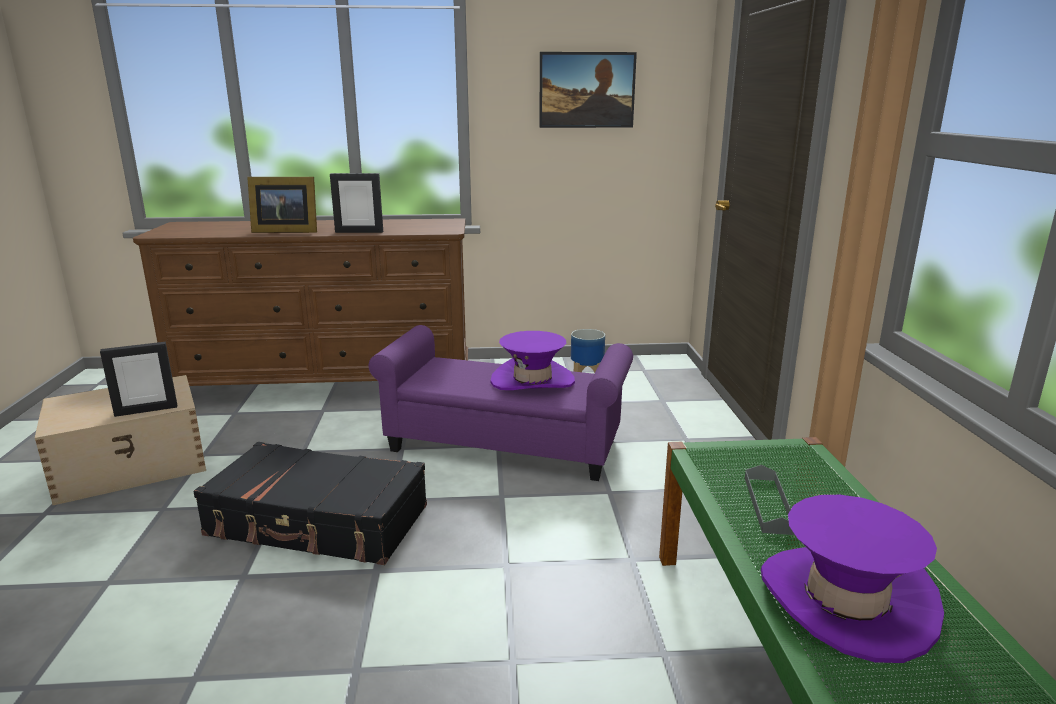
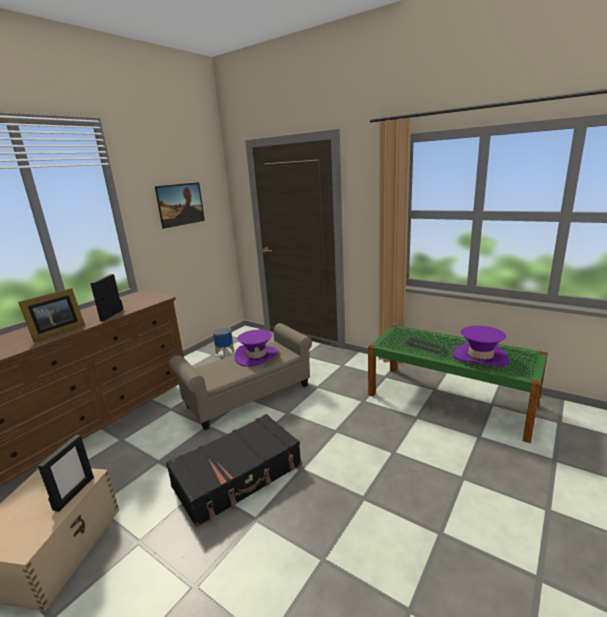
camera: 50 degrees left, 0 degrees up
(359, 232) = (112, 315): picture frame -> picture frame turned 150 degrees clockwise
(504, 445) = (248, 396): purple ottoman -> beige ottoman

